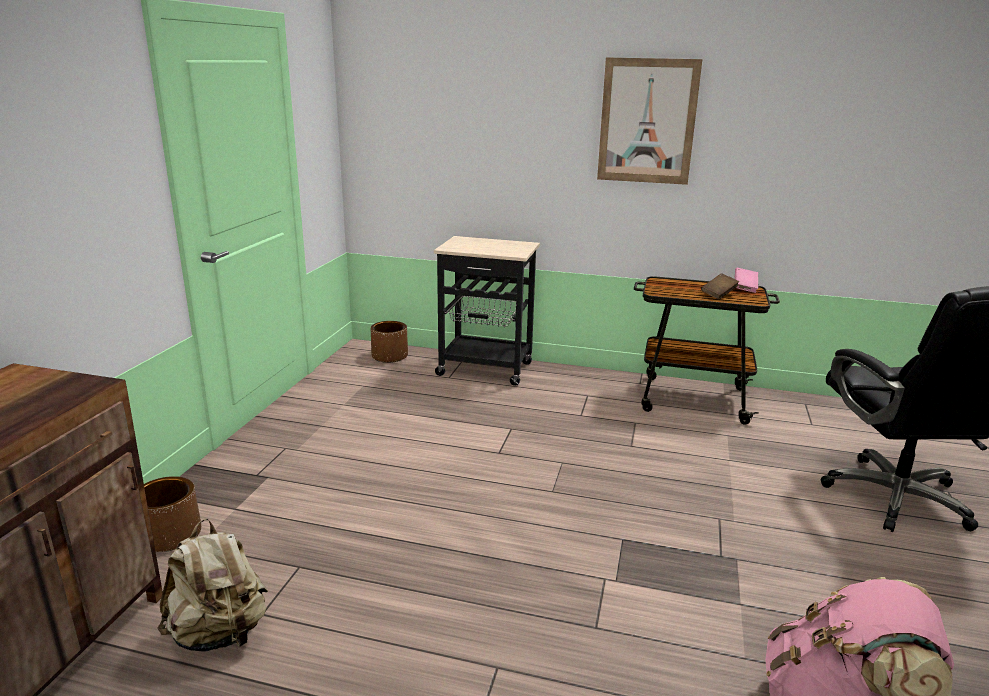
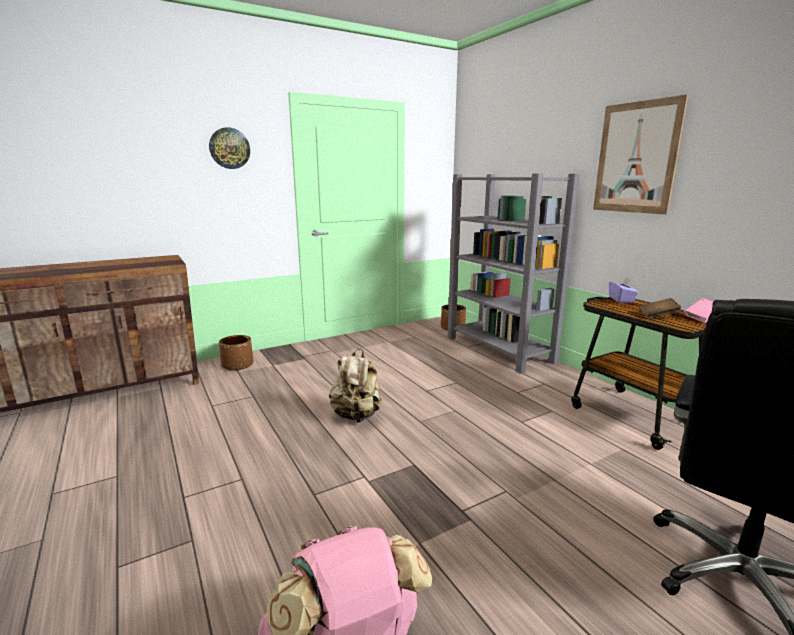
camera: 45 degrees right, 5 degrees down
(68, 118) = (229, 148): none -> wall clock
(220, 633) = (189, 404): beige backpack -> beige backpack (356, 416)
(487, 369) = (499, 349): cart -> grey bookcase
(662, 282) = (621, 300): none -> purple tissue box

